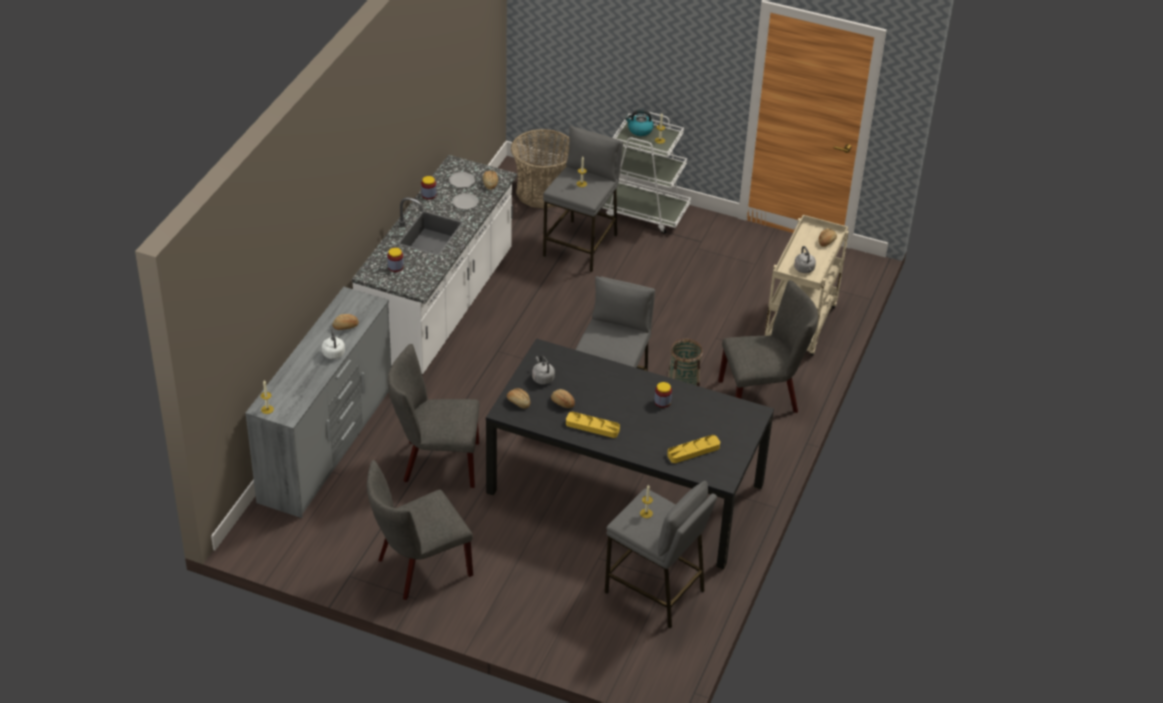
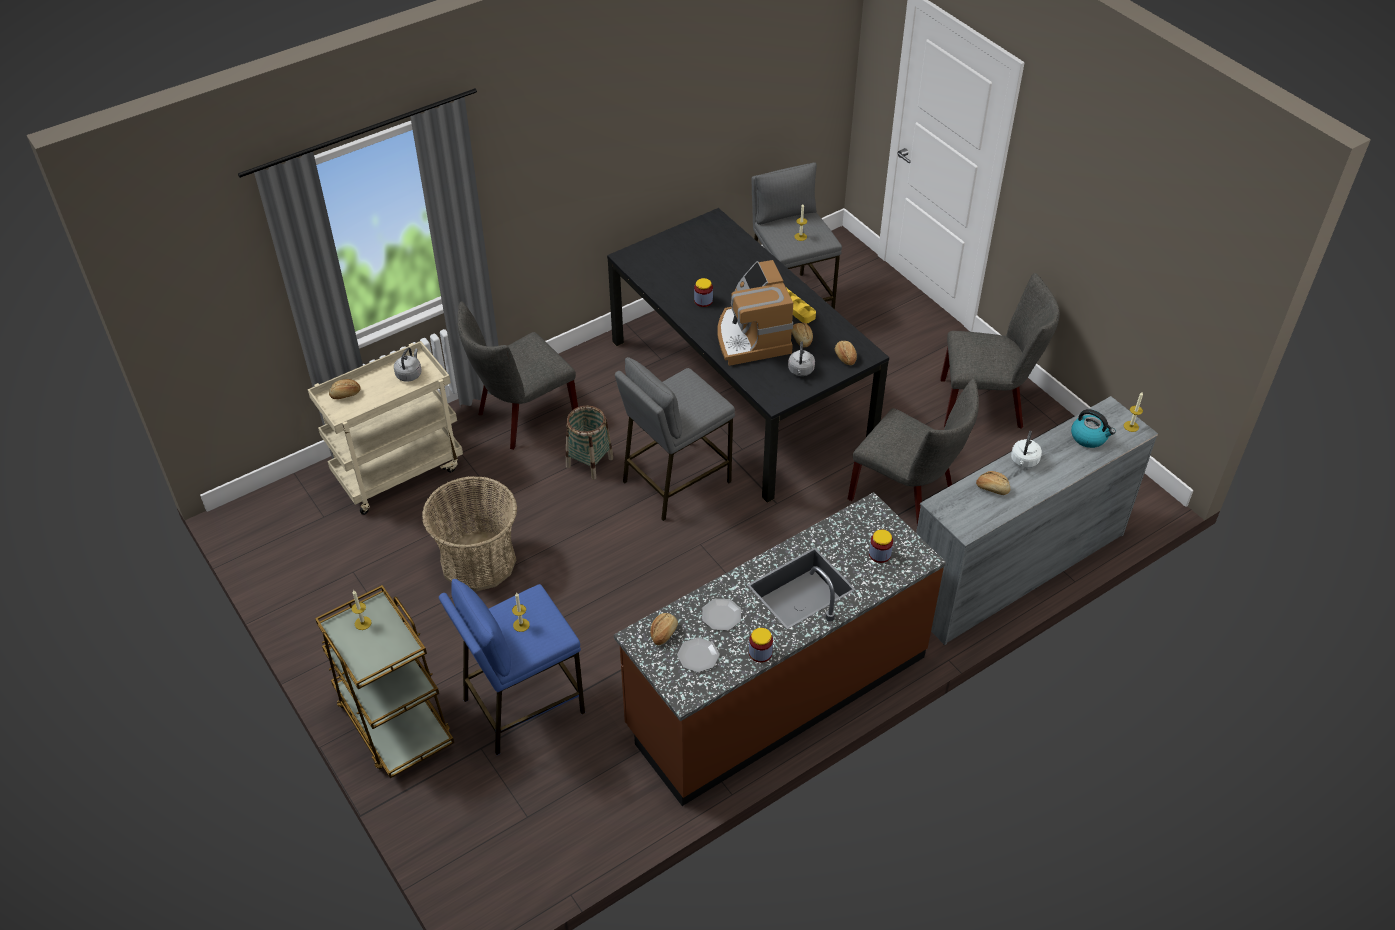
camera: 145 degrees left, 5 degrees up
(439, 309) = (776, 692): white counter -> brown counter
(542, 192) = (488, 833): basket -> basket (478, 561)
(581, 245) = (522, 705): grey stool -> blue stool
(600, 388) = (751, 337): none -> coffee machine
(639, 130) = (368, 655): kettle -> kettle (1089, 437)
(643, 212) = (394, 721): white cart -> brown cart
(693, 451) = (718, 250): yellow tray -> none
(763, 396) = (522, 417): grey chair -> grey chair turned 60 degrees counterclockwise

